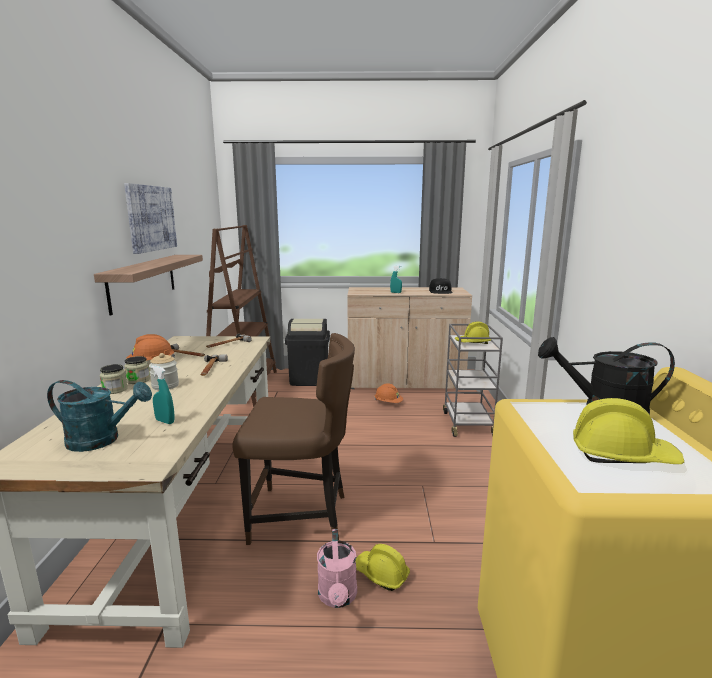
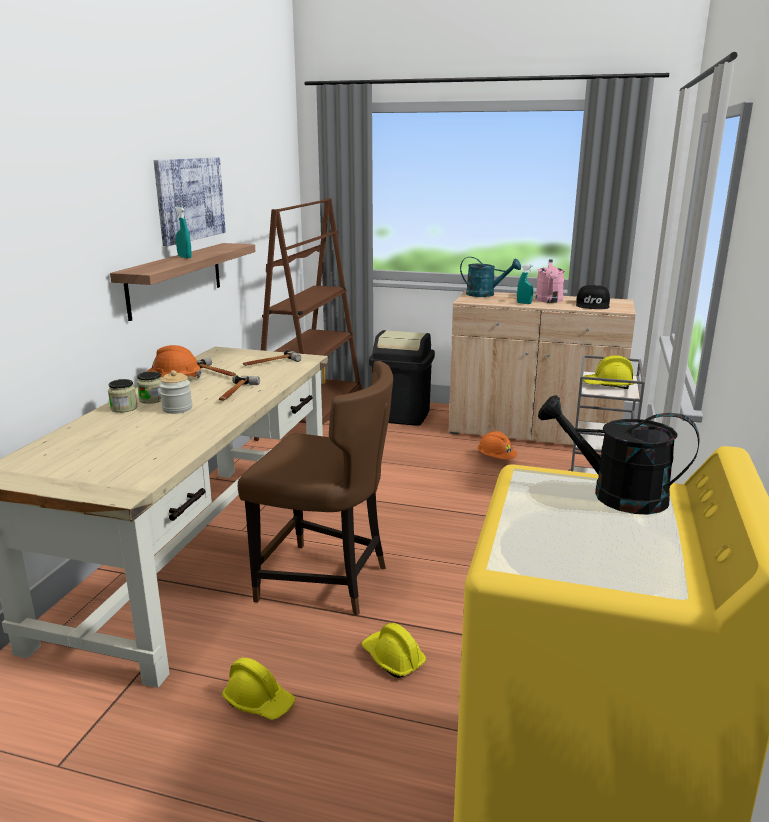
camera: 15 degrees right, 5 degrees up
(102, 440) = (91, 461): turquoise watering can -> turquoise watering can (485, 294)
(165, 421) = (159, 449): turquoise spray bottle -> turquoise spray bottle (184, 257)
(338, 597) = (333, 673): pink watering can -> pink watering can (549, 301)
(622, 455) = (580, 542): yellow hard hat -> yellow hard hat (259, 701)

